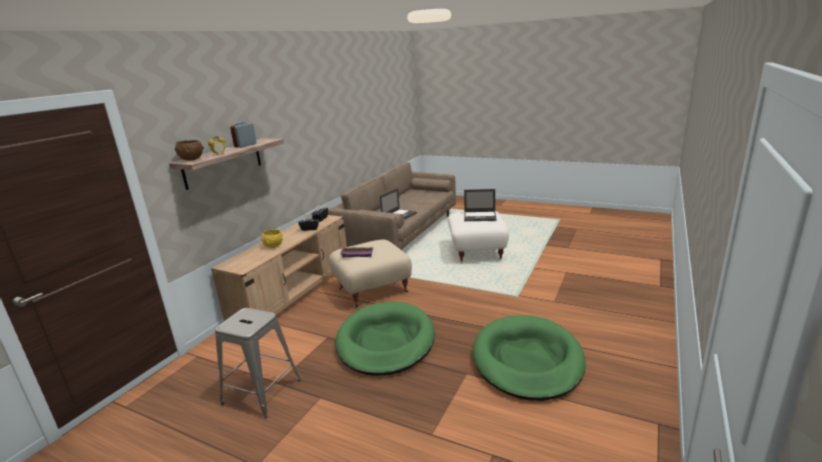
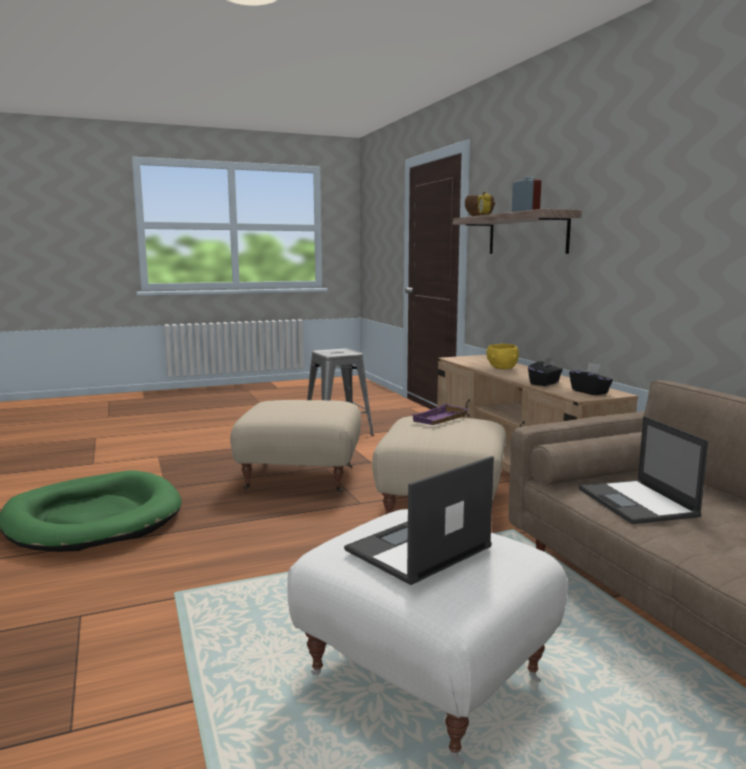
camera: 130 degrees right, 10 degrees down
(385, 342) = (300, 478): green dog bed -> beige ottoman

